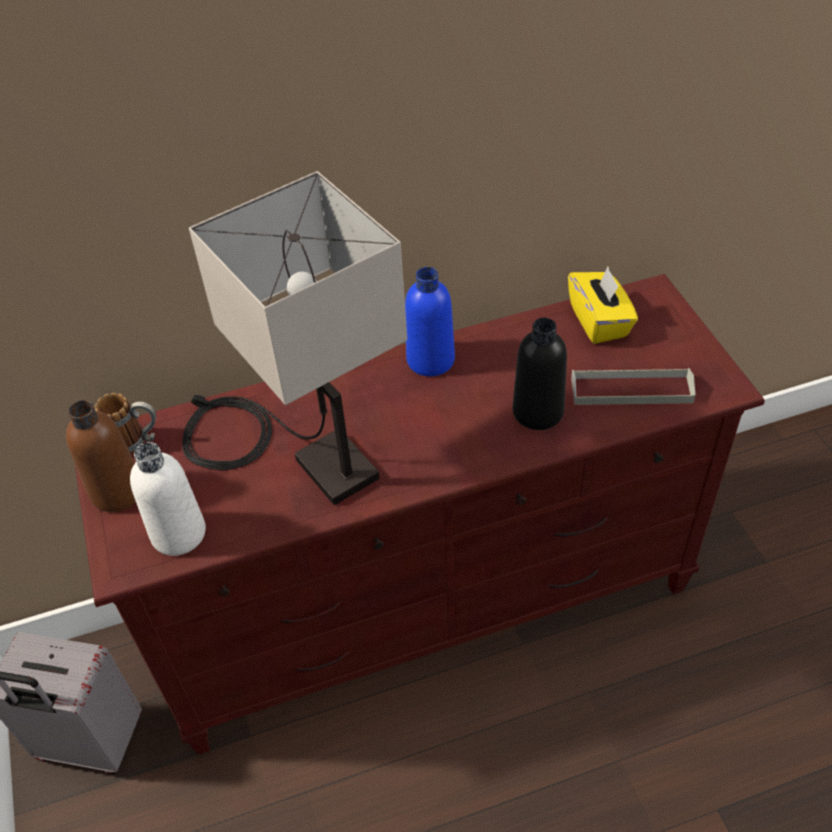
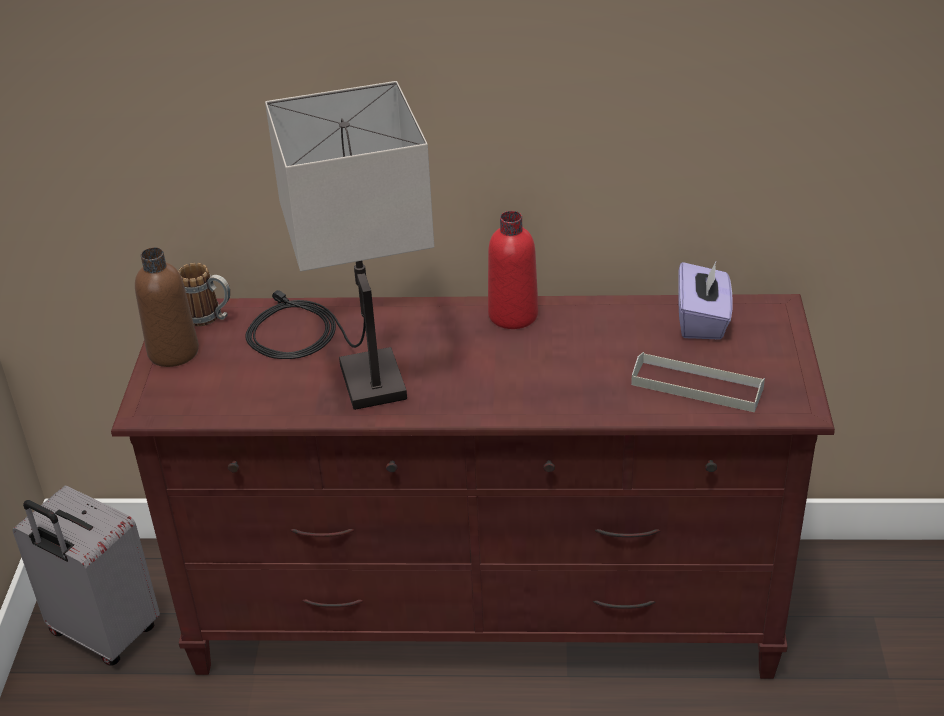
camera: 20 degrees right, 10 degrees down
(178, 533) = (207, 396): white bottle -> none
(430, 360) = (513, 315): blue bottle -> red bottle
(538, 412) = (591, 382): black bottle -> none
(599, 321) = (702, 320): yellow tissue box -> purple tissue box

